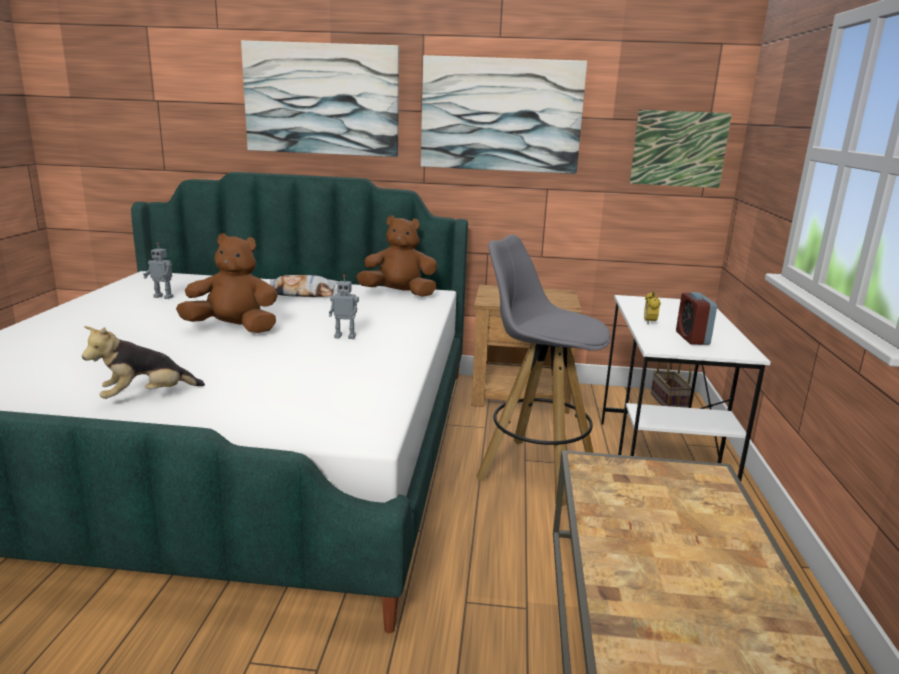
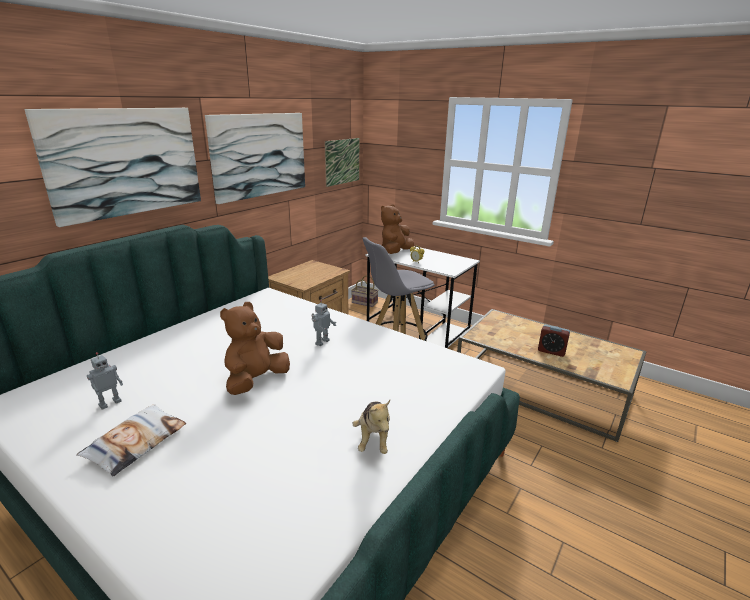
camera: 60 degrees left, 5 degrees up
(302, 293) = (199, 336): pillow -> pillow (136, 443)
(399, 294) = (252, 304): brown plush toy -> brown plush toy (395, 252)
(692, 338) = (444, 262): alarm clock -> alarm clock (551, 351)

